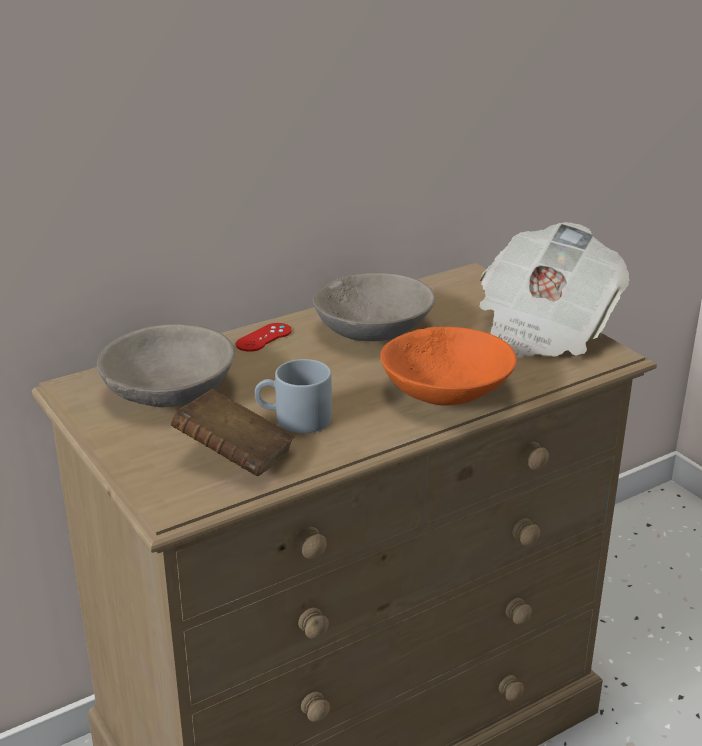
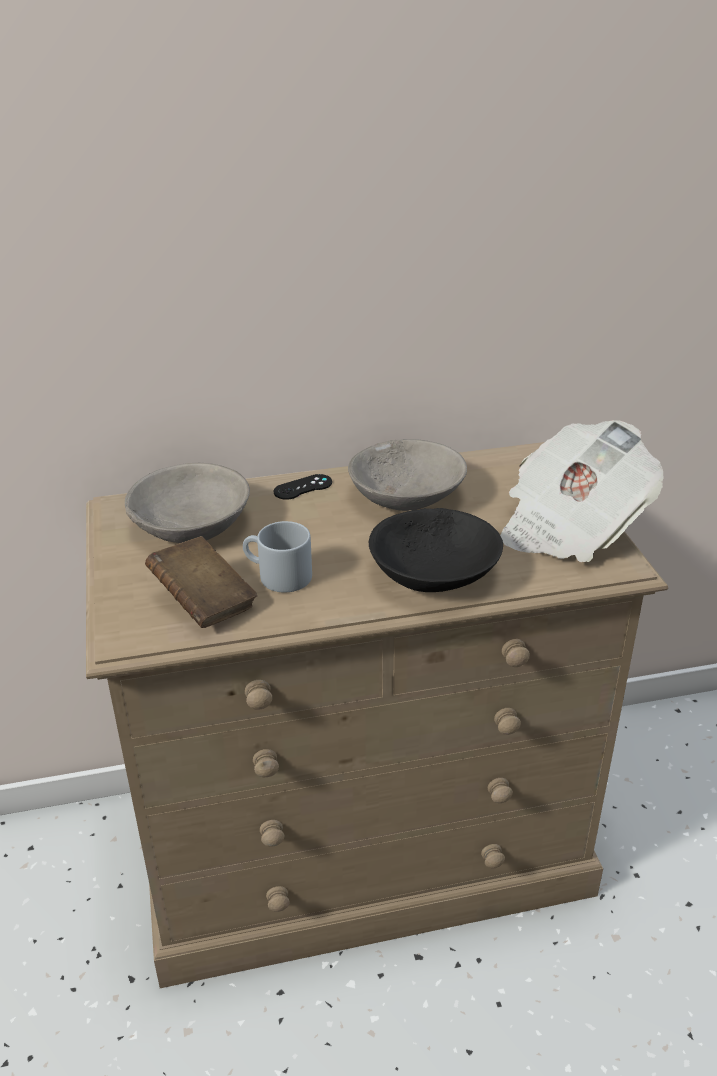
camera: 20 degrees right, 5 degrees up
(264, 338) = (303, 487): red game controller -> black game controller
(446, 390) = (434, 573): orange bowl -> black bowl

